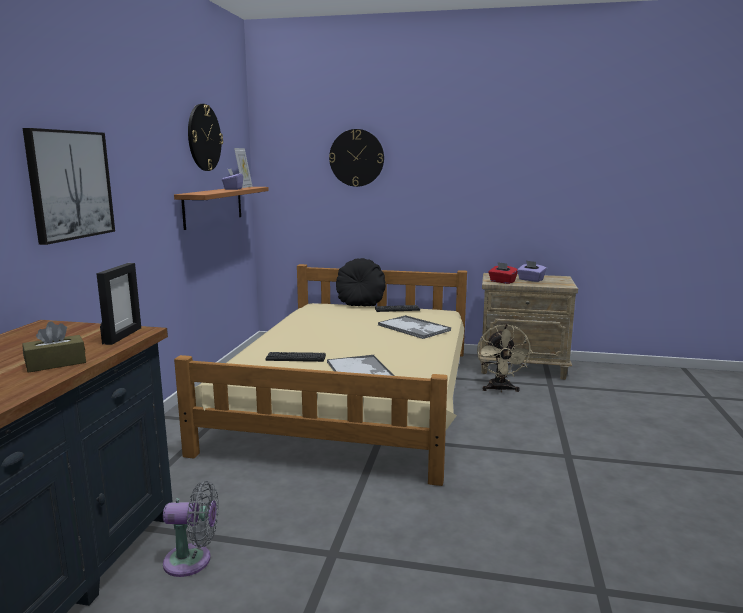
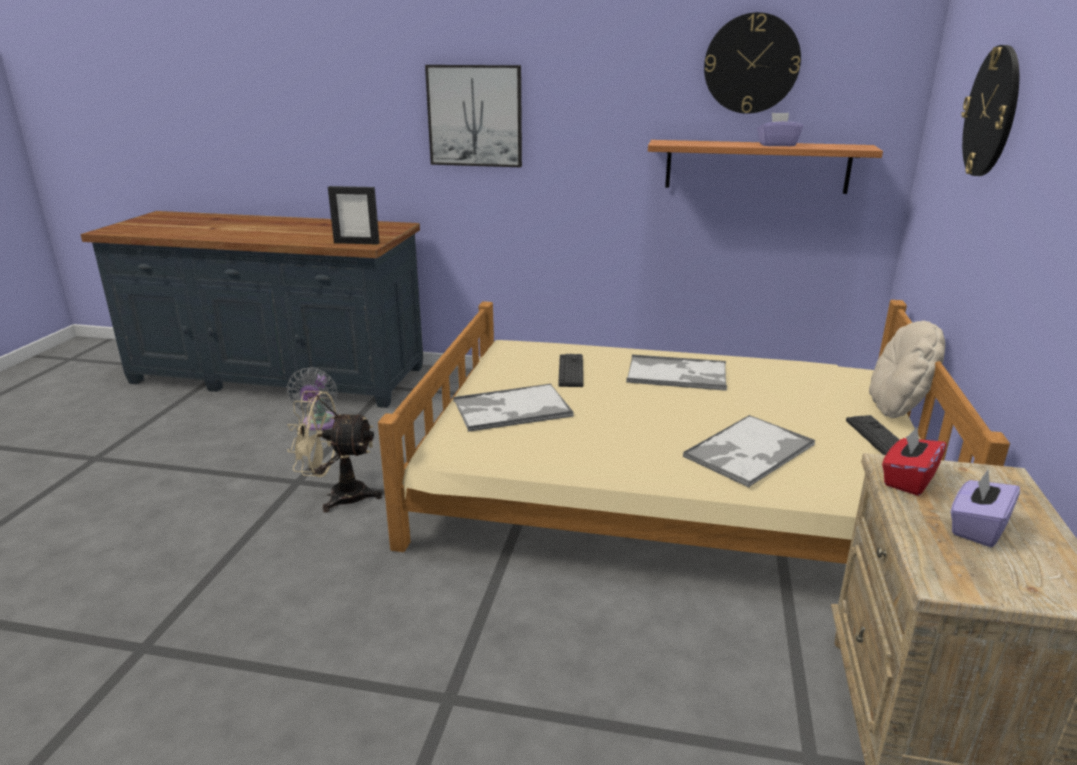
camera: 90 degrees right, 10 degrees up
(56, 363) = (297, 238): brown tissue box -> none
(244, 187) = (842, 145): picture frame -> none
(310, 334) = (678, 374): none -> tray
(360, 305) = (897, 409): black pillow -> beige pillow
(500, 389) = (745, 657): beige fan -> beige fan (338, 496)

